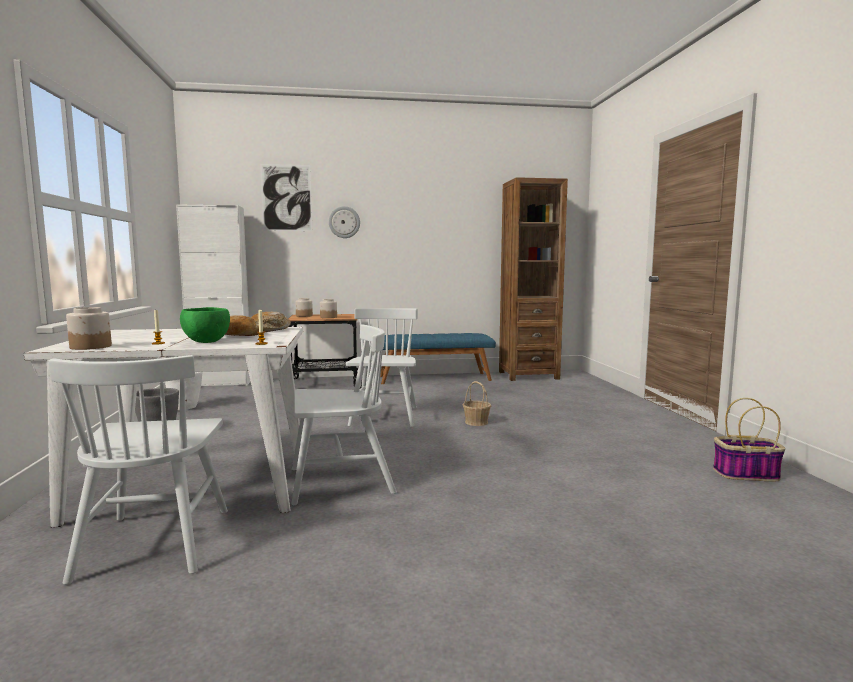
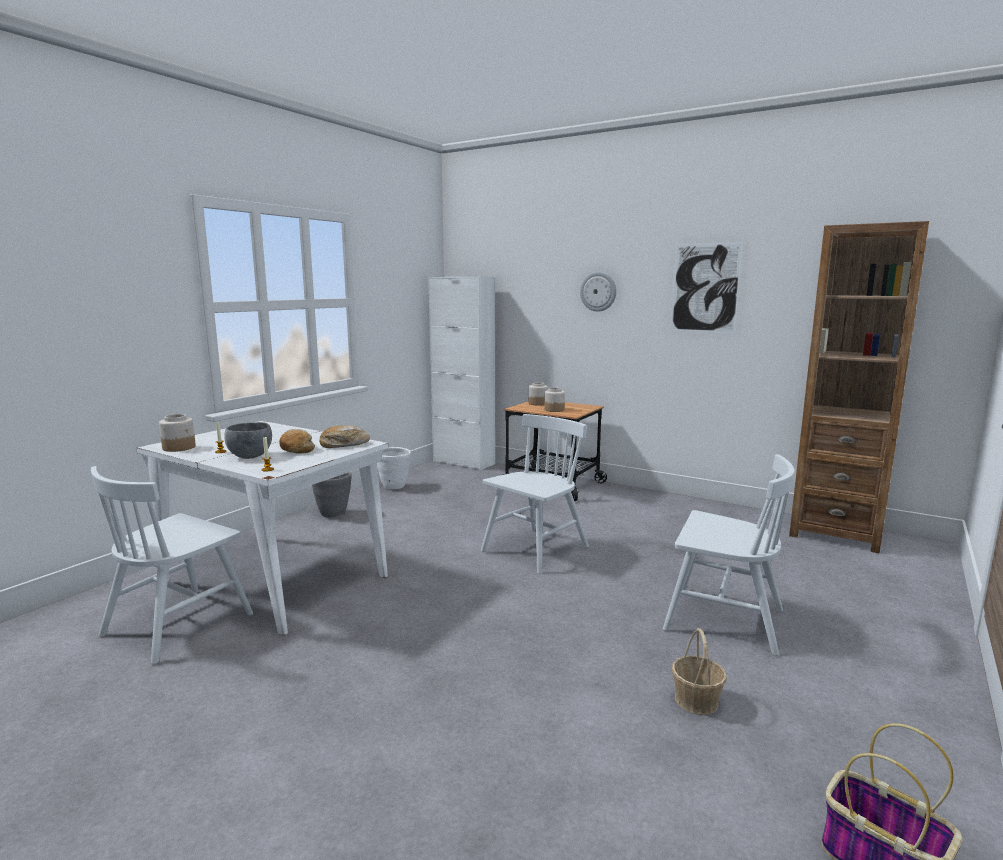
camera: 40 degrees right, 5 degrees up
(206, 341) = (249, 456): green bowl -> grey bowl
(286, 198) = (538, 263): picture -> picture (705, 288)
(340, 481) = (367, 618): white chair -> white chair (723, 619)
(434, 378) = (687, 506): blue bench -> none
(476, 422) = (620, 591): basket -> basket (696, 700)

